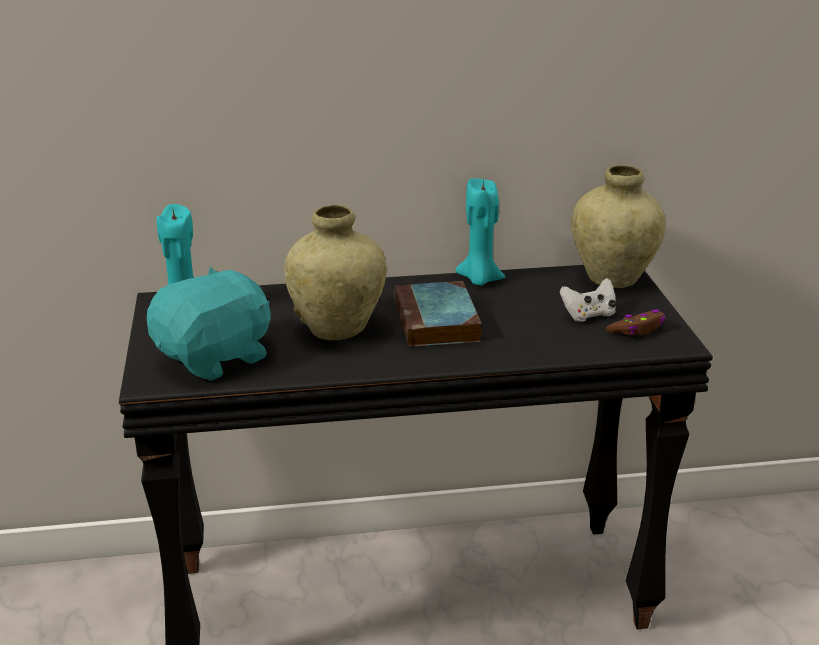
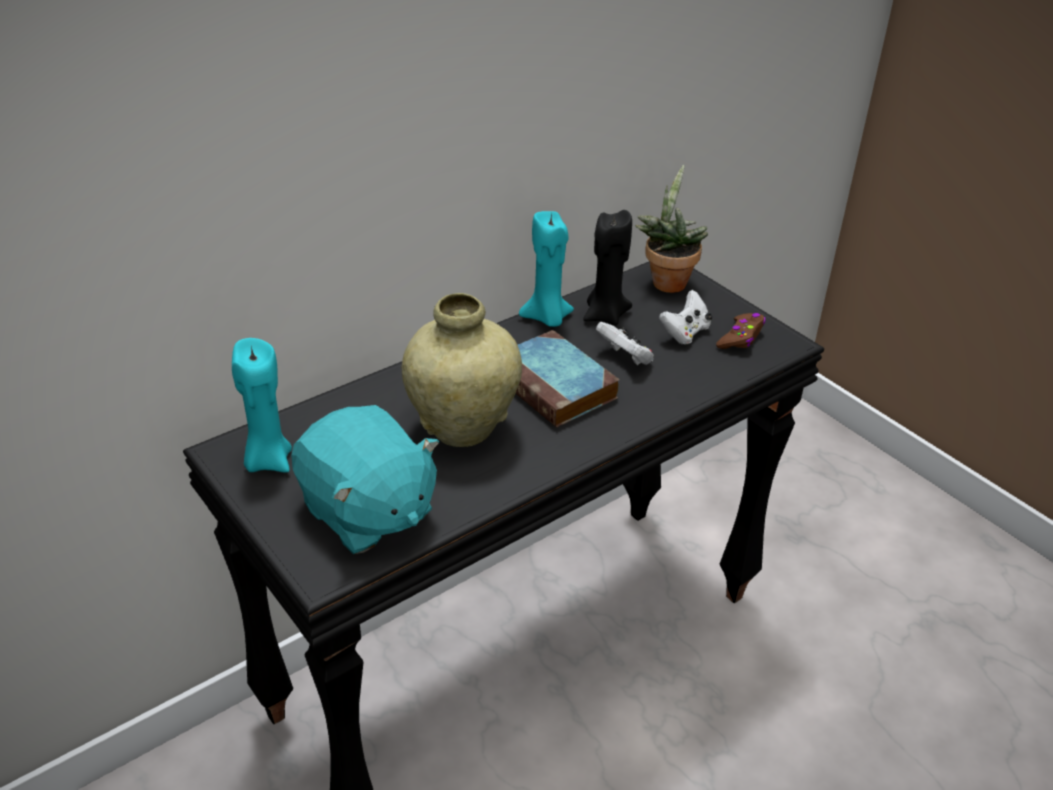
camera: 30 degrees left, 10 degrees up
(215, 358) = (367, 512): turquoise plush toy -> turquoise plush toy turned 120 degrees clockwise
(516, 319) = (625, 358): none -> white game controller
(530, 288) = (605, 315): none -> black candle
(612, 278) = (666, 281): beige vase -> potted plant

